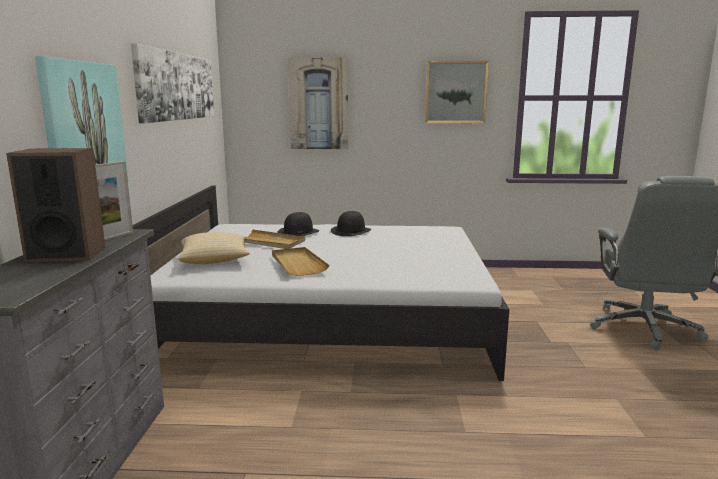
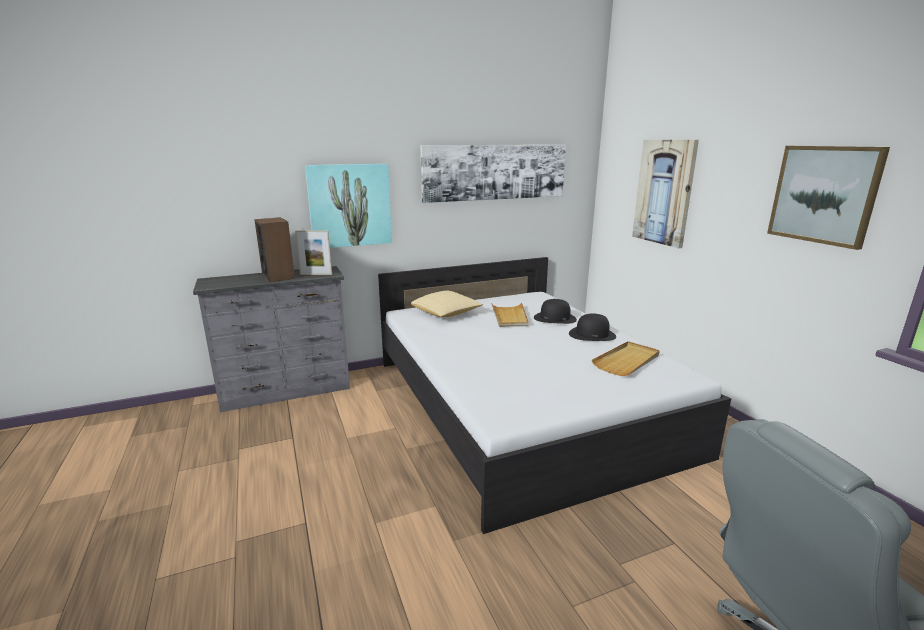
camera: 65 degrees right, 5 degrees up
(297, 264) = (462, 338): beige tray -> beige tray (627, 361)

